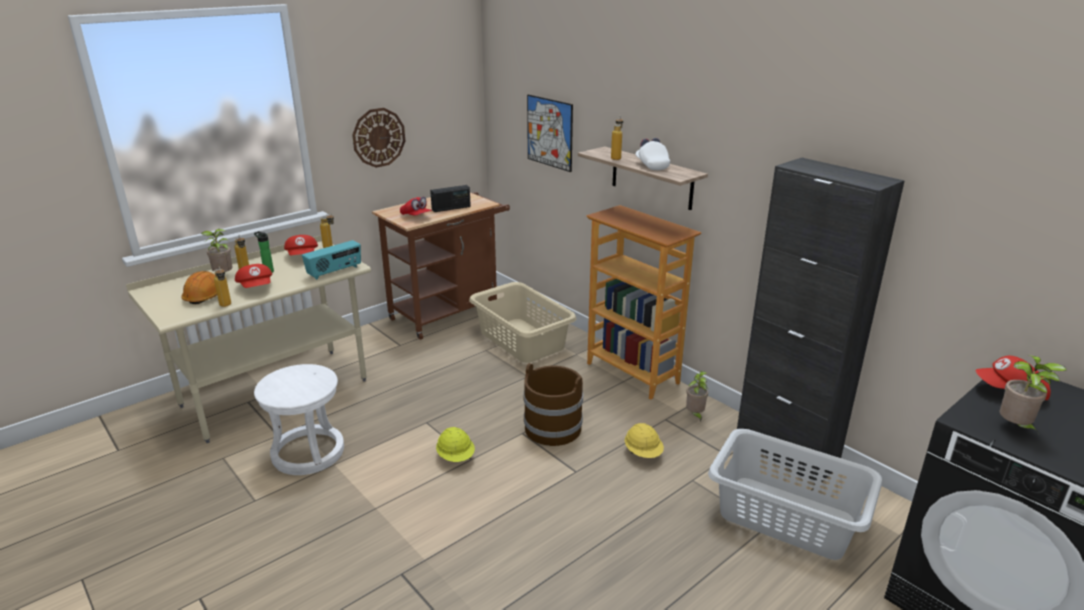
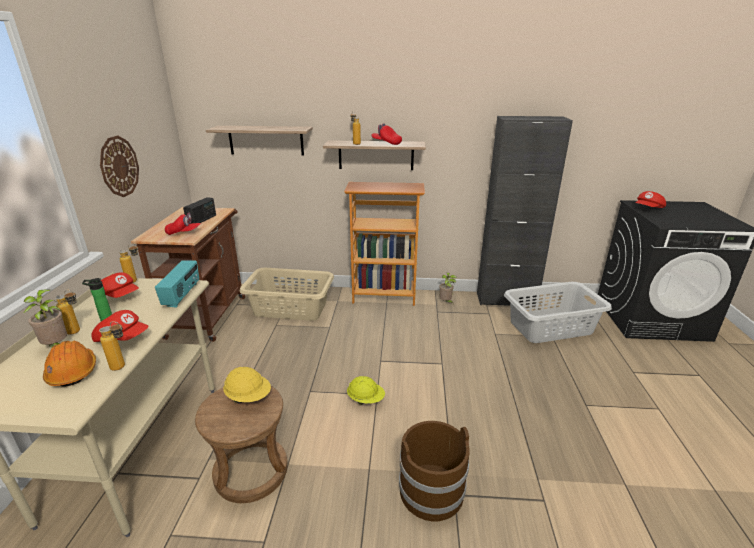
camera: 45 degrees left, 0 degrees up
(308, 453) = (251, 471): white stool -> brown stool
(549, 132) = (266, 140): picture -> shelf
(553, 428) = (392, 348): brown bucket -> brown bucket (431, 491)
(643, 453) = (455, 334): yellow hard hat -> yellow hard hat (249, 397)
(652, 165) = (386, 143): white cap -> red cap
(1015, 428) = (678, 220): potted plant -> none

